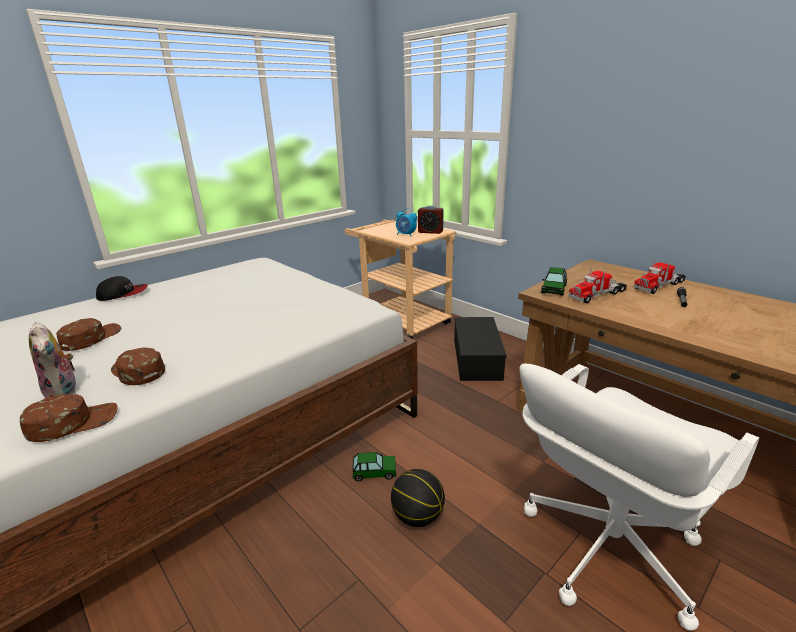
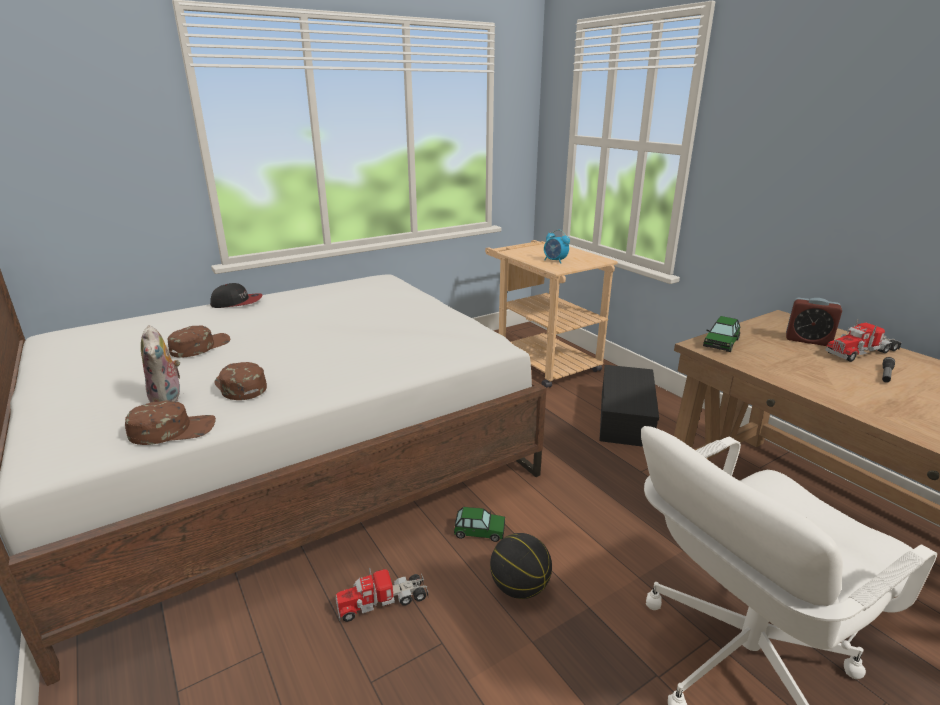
camera: 10 degrees right, 0 degrees up
(430, 232) = (585, 259): alarm clock -> alarm clock (808, 340)
(597, 295) = (774, 355): toy truck -> toy truck (383, 601)

